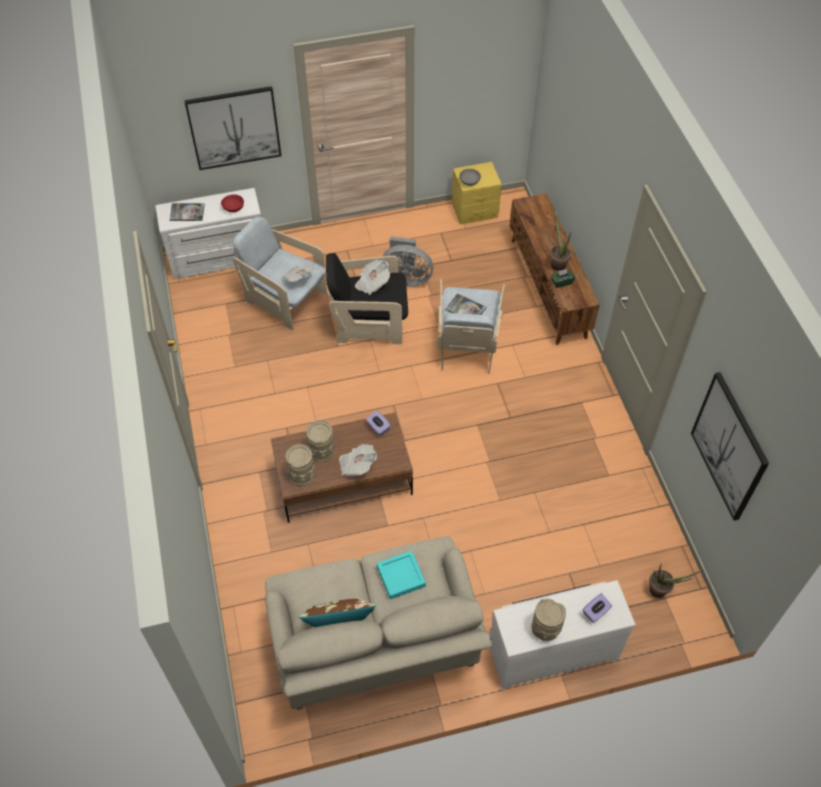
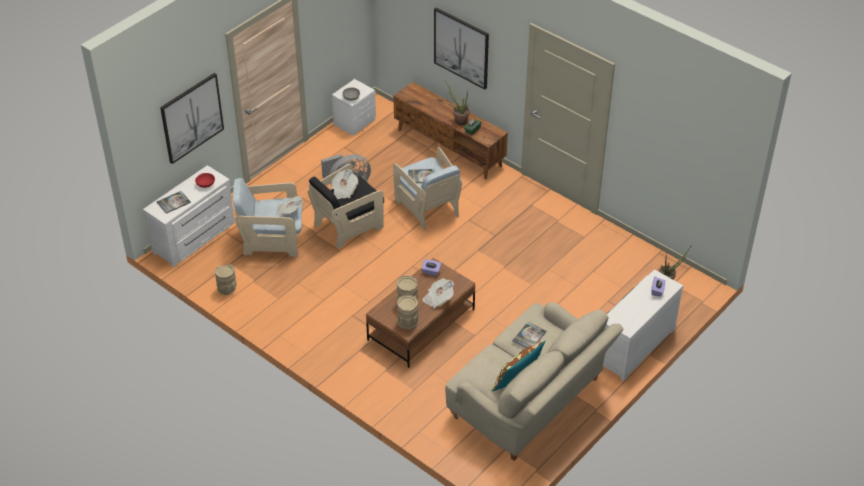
camera: 35 degrees left, 10 degrees down
(401, 576) = (529, 336): turquoise tray -> book
(474, 210) = (354, 122): yellow nightstand -> white nightstand
(545, 629) = (638, 314): beige vase -> beige vase (227, 290)
(729, 446) = (674, 151): picture -> picture (461, 47)

